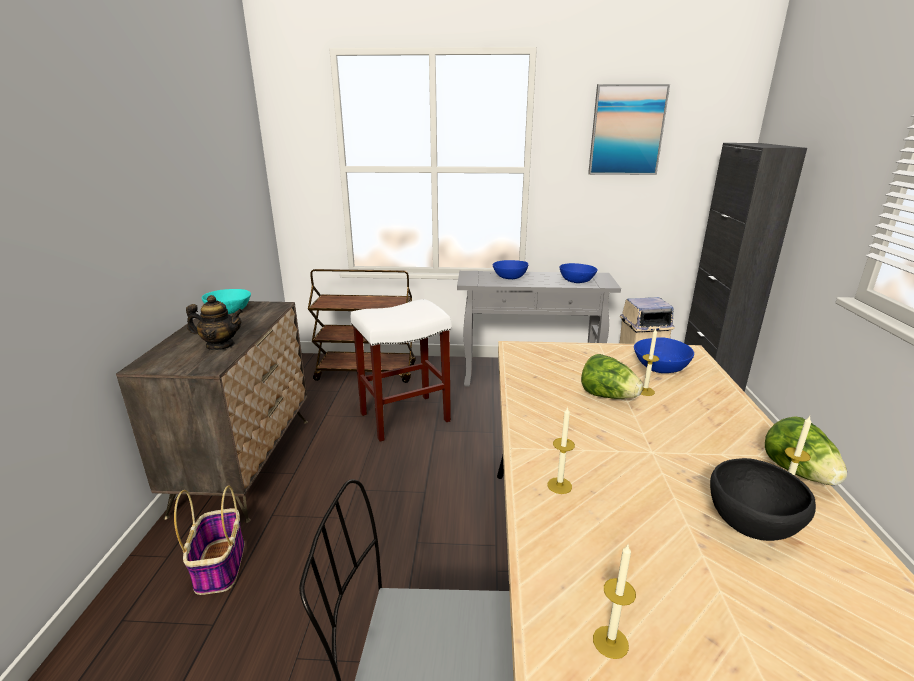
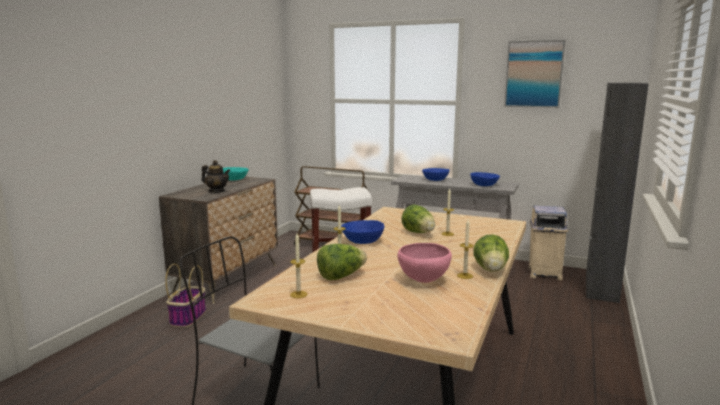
camera: 20 degrees right, 10 degrees down
(620, 550) = (341, 276): none -> lettuce
(660, 368) = (475, 227): blue bowl -> blue bowl (362, 241)
(749, 528) = (423, 281): black bowl -> pink bowl

